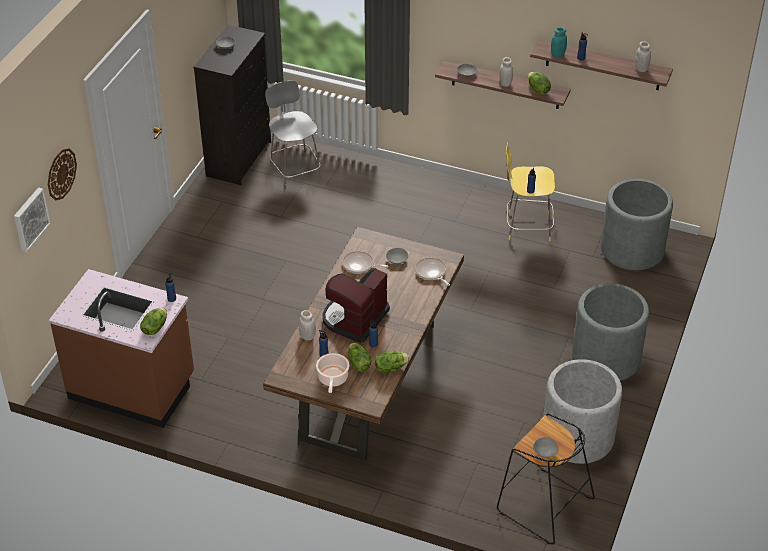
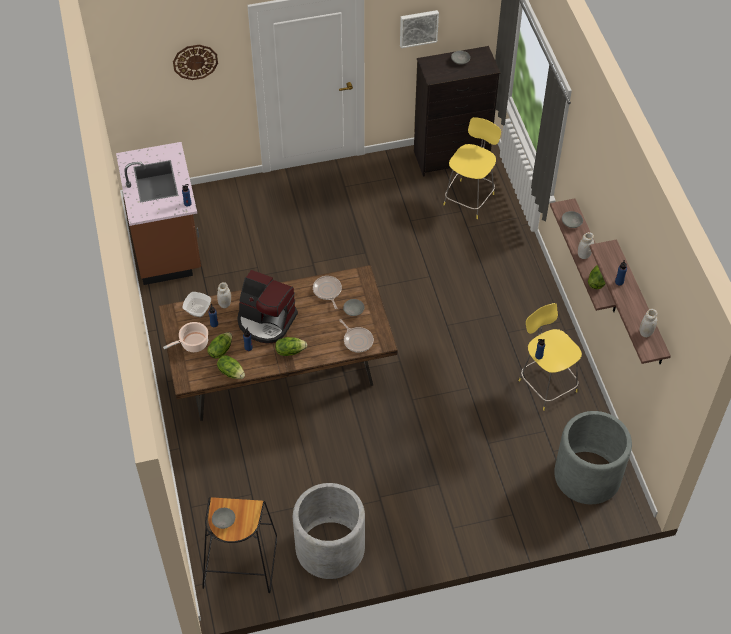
camera: 55 degrees right, 10 degrees up
(30, 219) = (143, 76): picture -> picture (418, 27)
(154, 328) = (151, 212): lettuce -> lettuce (290, 351)
(294, 171) = (469, 198): grey stool -> yellow stool
(297, 358) = (198, 311): none -> bowl
(354, 319) = (266, 321): coffee machine -> coffee machine turned 150 degrees counterclockwise
(431, 272) = (357, 340): frying pan -> frying pan turned 120 degrees clockwise
(557, 54) = (608, 263): turquoise jar -> none
(606, 358) = (436, 523): grey planter -> none

